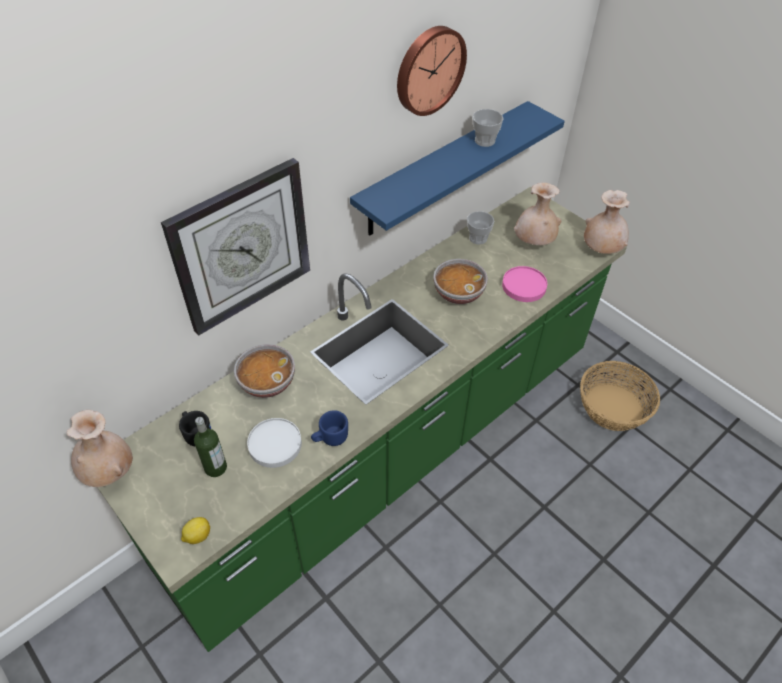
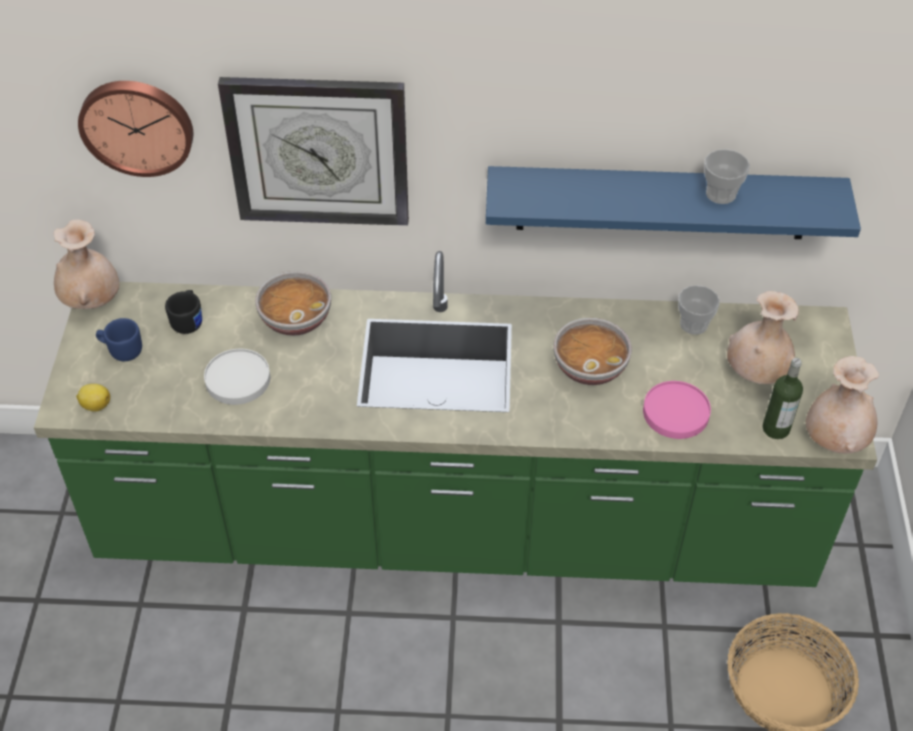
camera: 45 degrees right, 0 degrees up
(215, 467) = (170, 361): bottle -> bottle (776, 428)
(330, 438) = (288, 411): blue mug -> blue mug (121, 350)
(428, 70) = (639, 62): wall clock -> wall clock (137, 125)

